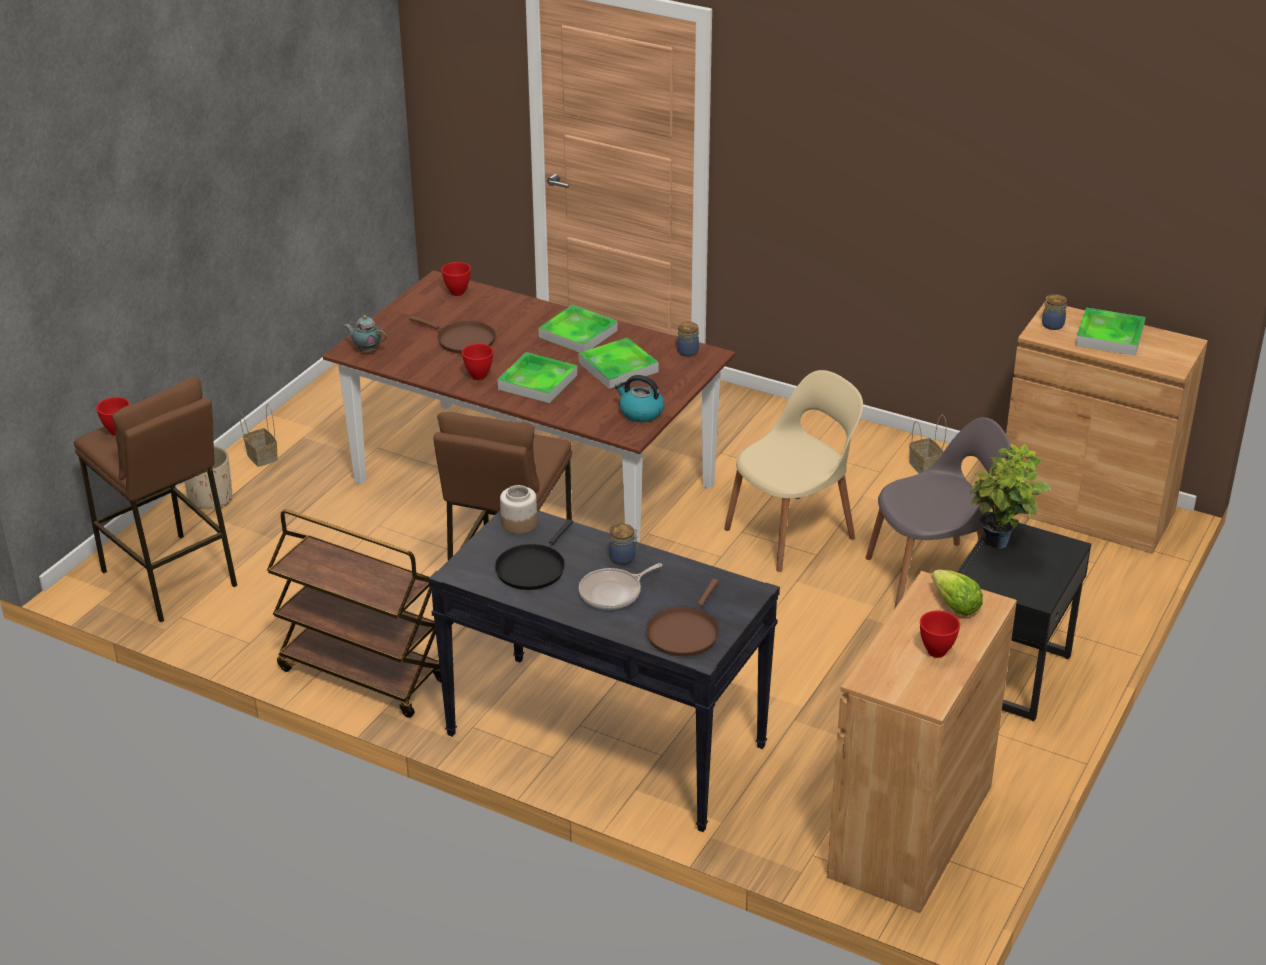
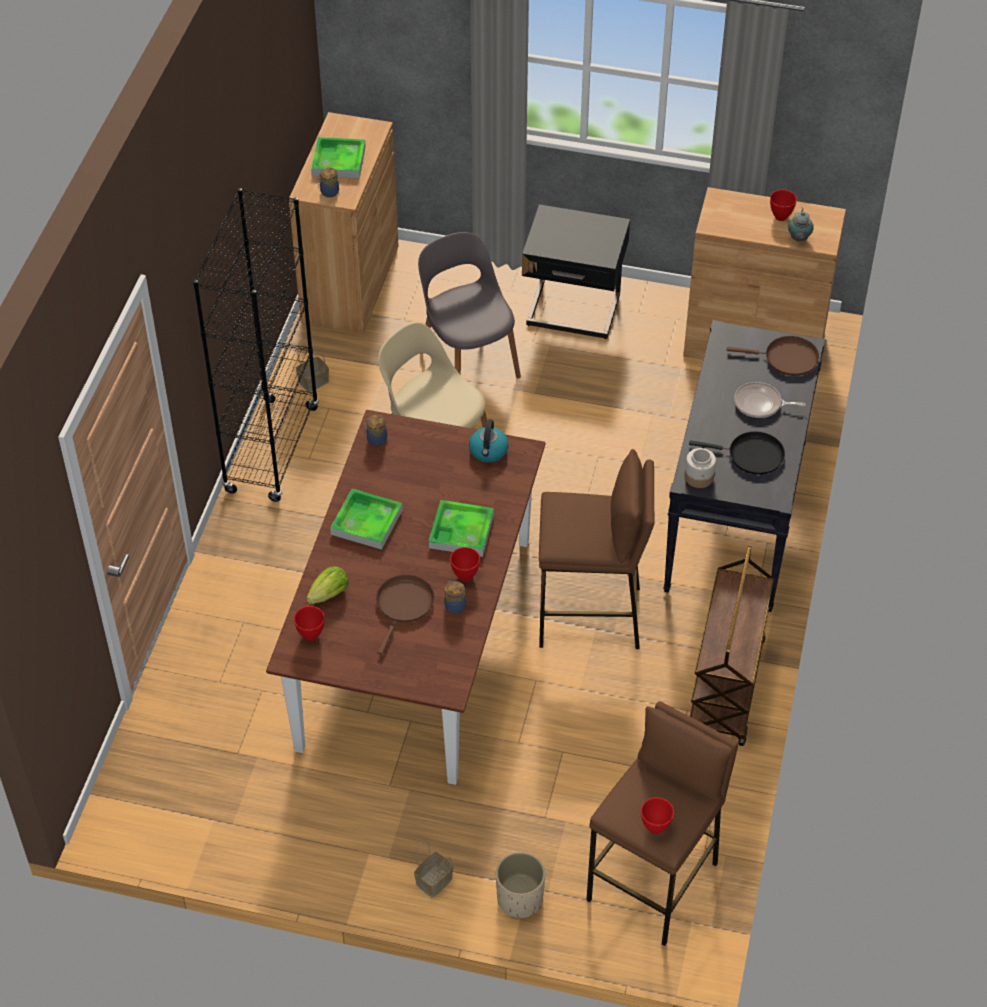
camera: 105 degrees left, 15 degrees up
(366, 350) = (444, 676): teapot -> teapot (798, 239)
(613, 593) = (760, 404): frying pan -> frying pan turned 150 degrees clockwise
(618, 367) = (418, 481): tray -> none
(623, 558) = (716, 407): jar -> jar (454, 605)
(828, 431) = (272, 450): none -> black bookcase
(955, 606) = (728, 213): lettuce -> lettuce (329, 594)
(1000, 546) = (560, 247): potted plant -> none

